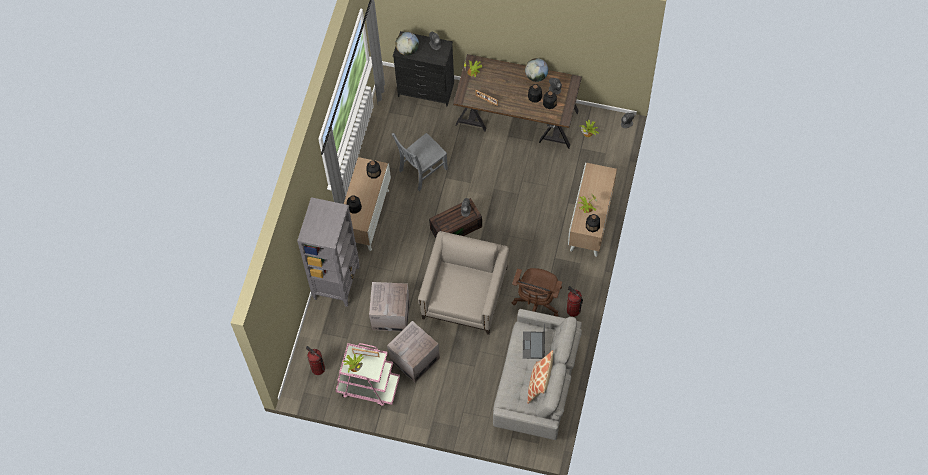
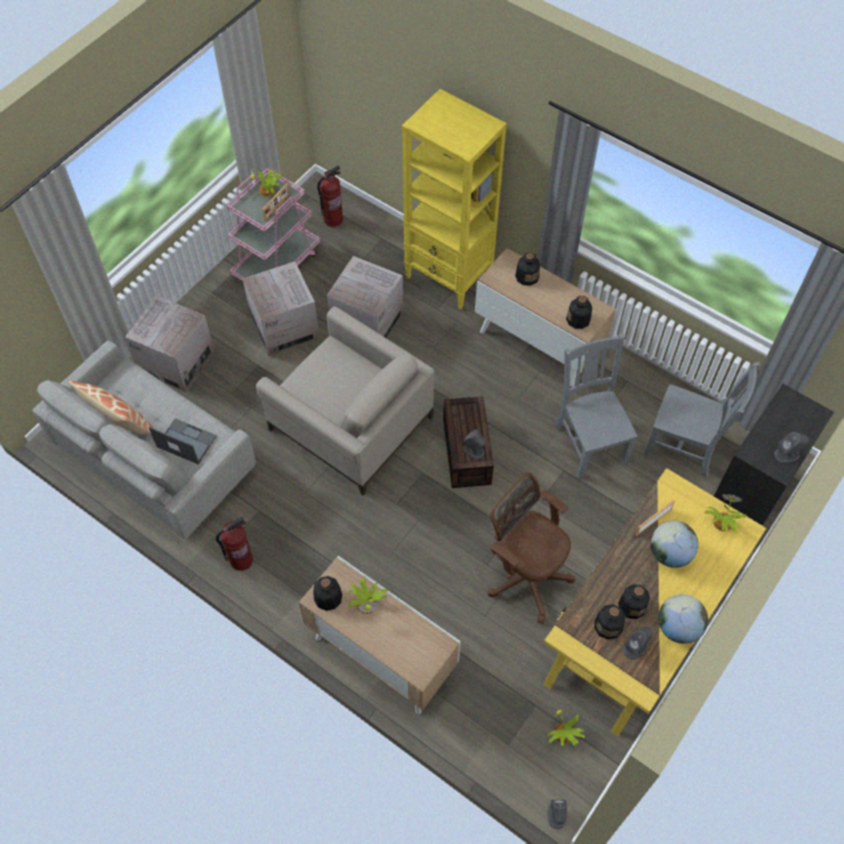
camera: 110 degrees right, 5 degrees down
(337, 282) = (449, 277): grey bookcase -> yellow bookcase
(404, 125) = (685, 446): none -> grey chair
(407, 50) = (787, 409): globe -> globe (669, 553)
(466, 408) = (176, 361): none -> cardboard box
(517, 117) = (639, 623): brown desk -> yellow desk
(537, 304) = (281, 513): brown office chair -> brown office chair (524, 574)

